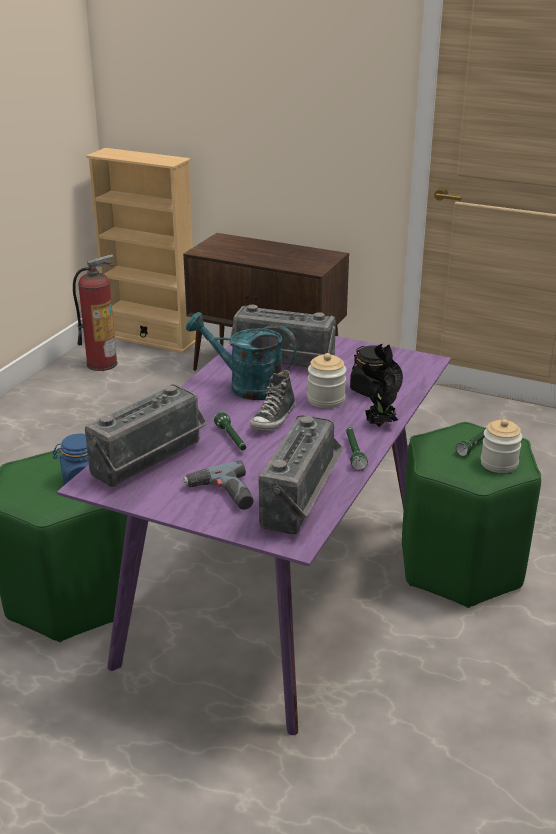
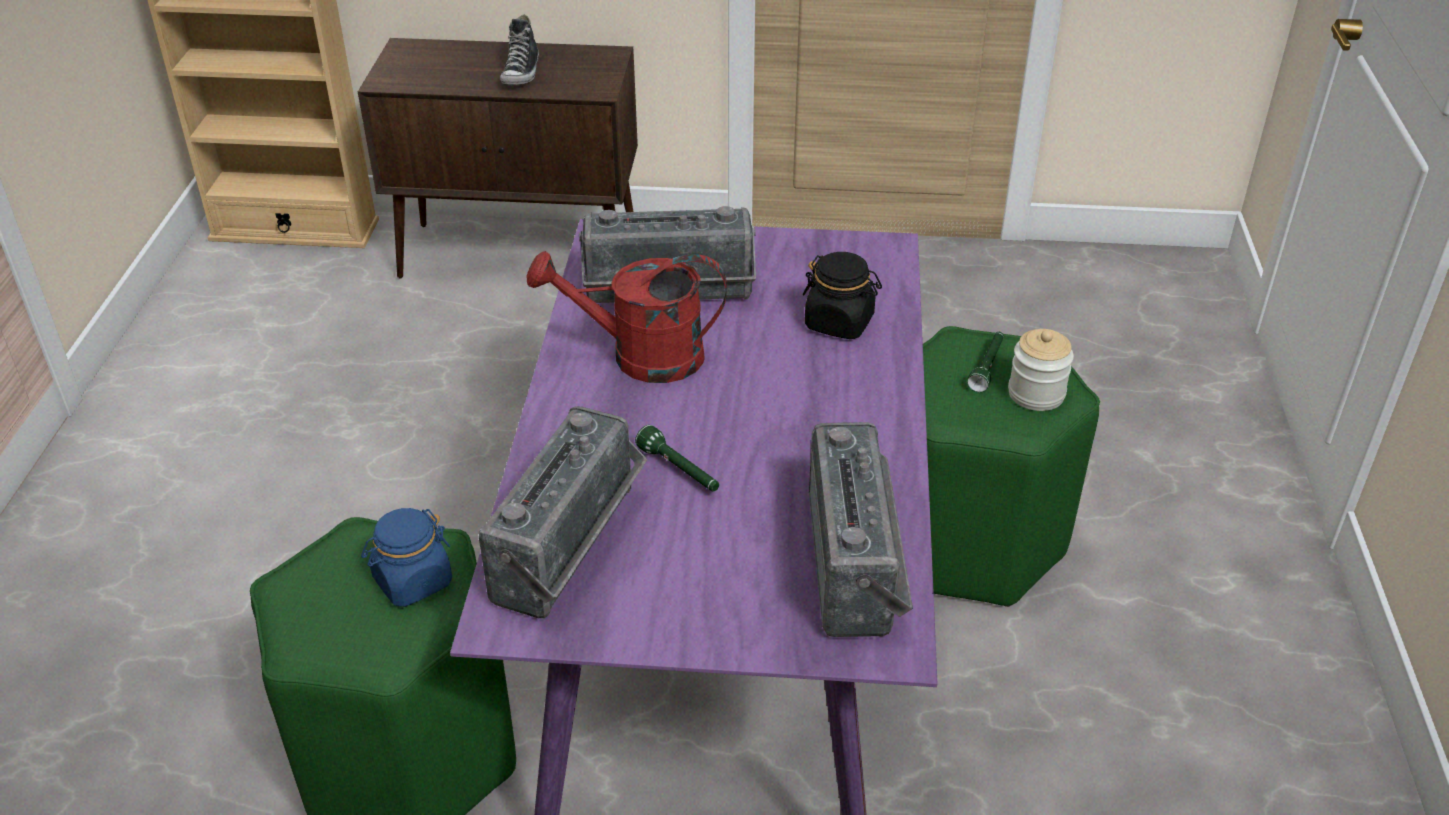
camera: 20 degrees left, 10 degrees up
(102, 364) = (233, 296): fire extinguisher -> none
(222, 495) = (728, 587): power drill -> none
(246, 386) = (640, 357): turquoise watering can -> red watering can
(274, 419) = (722, 414): shoe -> shoe (521, 73)
(326, 400) = (780, 357): jar -> none
(354, 453) = (881, 452): green flashlight -> none
(379, 424) = (887, 387): potted plant -> none

